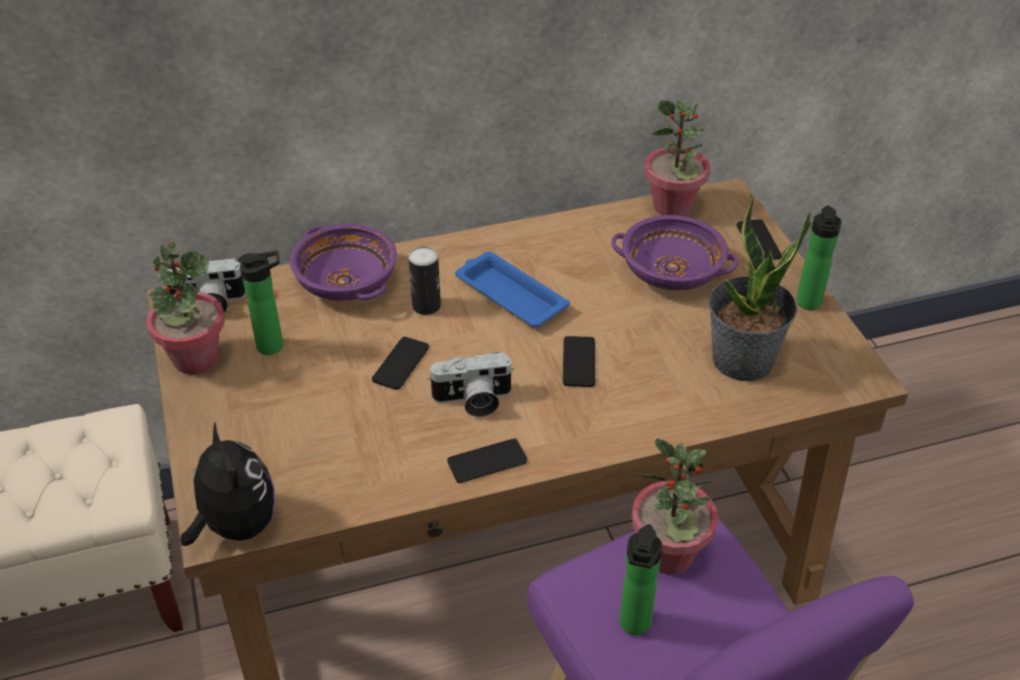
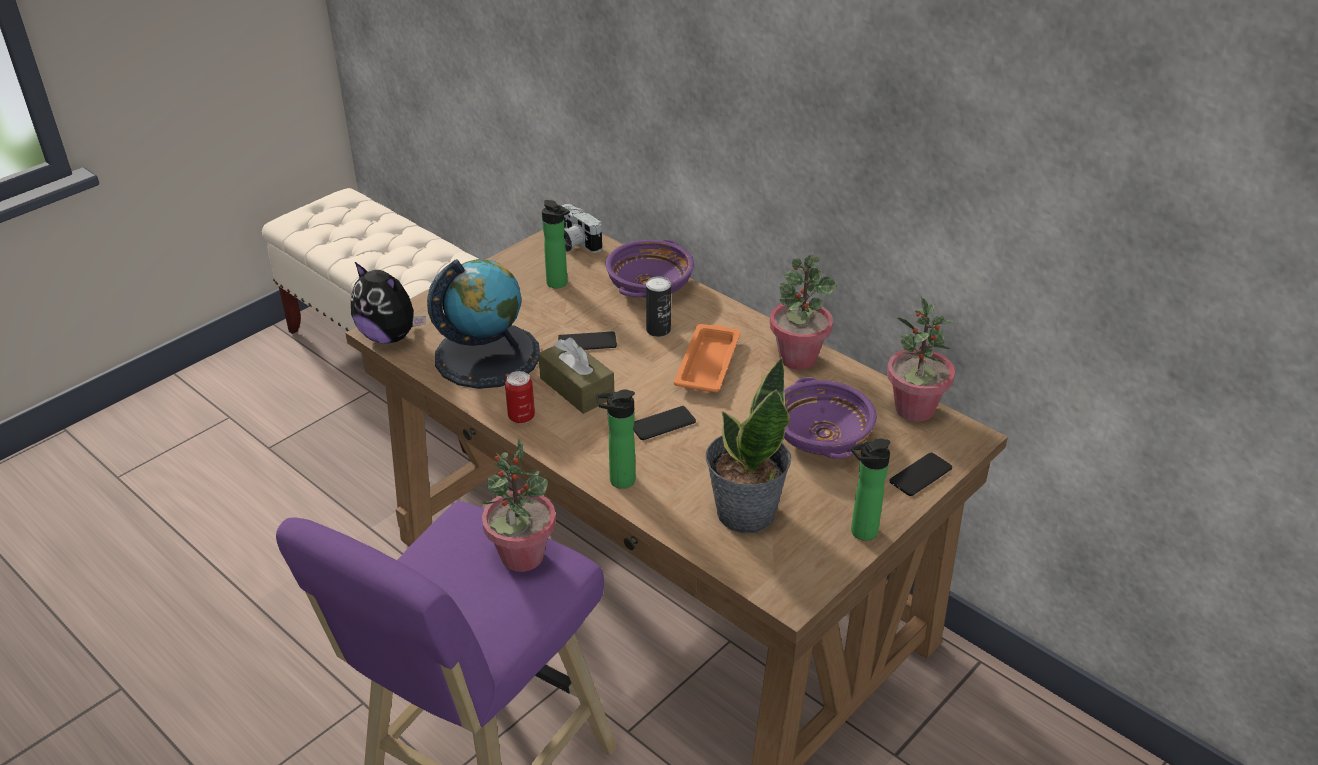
camera: 60 degrees right, 5 degrees down
(195, 359) = (520, 260): potted plant -> potted plant (798, 358)
(236, 525) = (390, 336): plush toy -> plush toy turned 90 degrees clockwise
(353, 450) = (487, 355): none -> globe
(473, 401) = (577, 388): camera -> brown tissue box
(487, 461) = (521, 416): phone -> can
(509, 295) = (708, 363): blue tray -> orange tray
(634, 626) = (441, 560): bottle -> bottle (618, 481)

